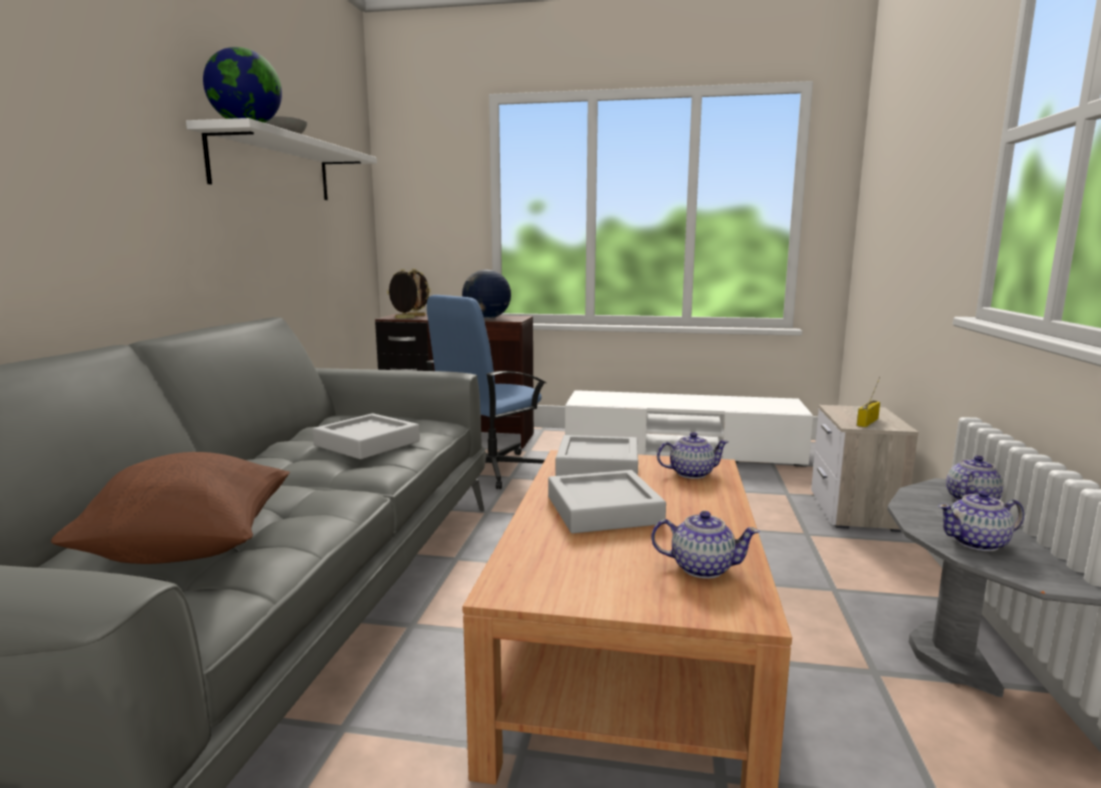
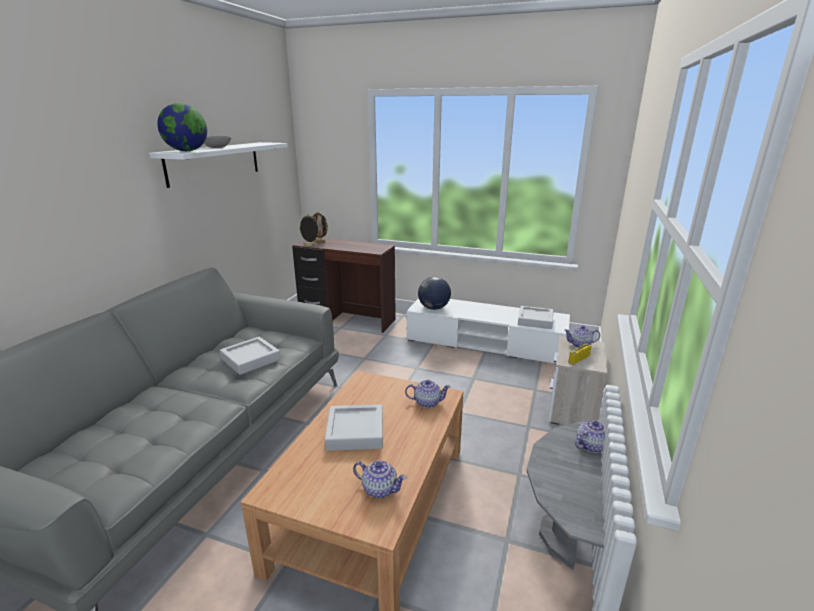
camera: 10 degrees right, 10 degrees up
(193, 548) = (127, 443): brown pillow -> none
(487, 318) = (361, 248): globe -> globe (433, 308)
(490, 470) = (354, 351): blue office chair -> none
(598, 465) = (376, 388): grey tray -> grey tray (535, 320)
(977, 543) = (562, 486): teapot -> teapot (580, 345)

